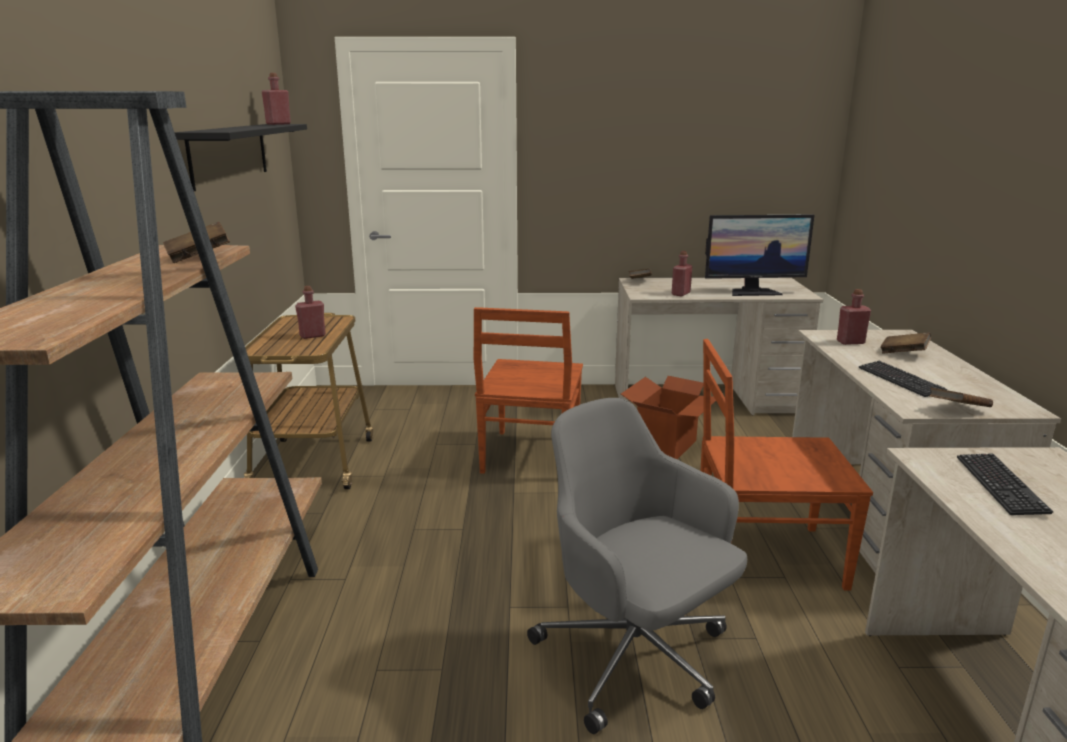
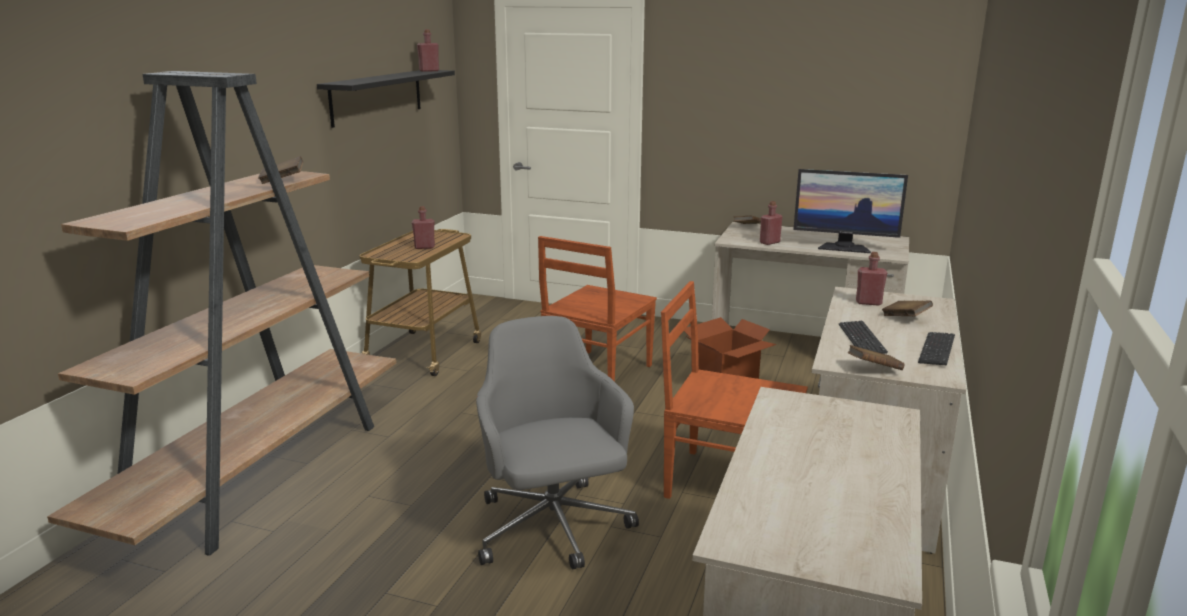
camera: 20 degrees right, 0 degrees up
(1000, 485) = (811, 425): keyboard -> keyboard (936, 350)

